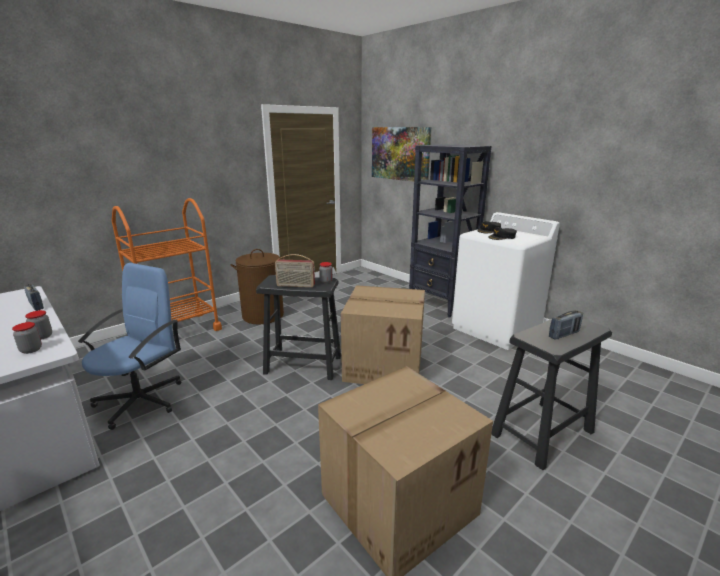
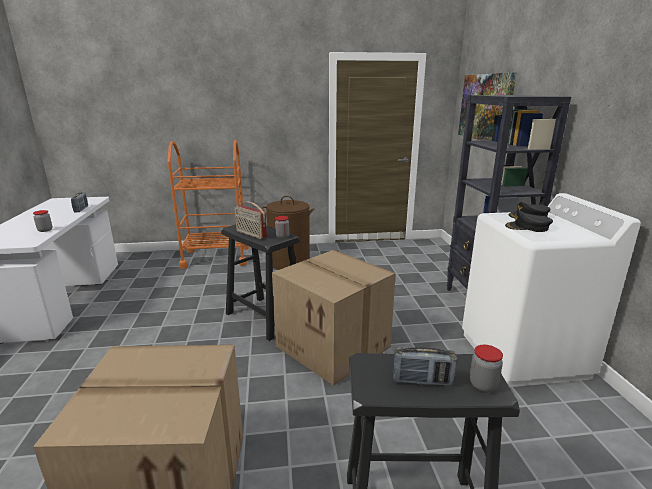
camera: 35 degrees right, 0 degrees up
(31, 350) = (25, 237): jar -> jar (483, 385)
(141, 400) = (131, 303): blue office chair -> none

